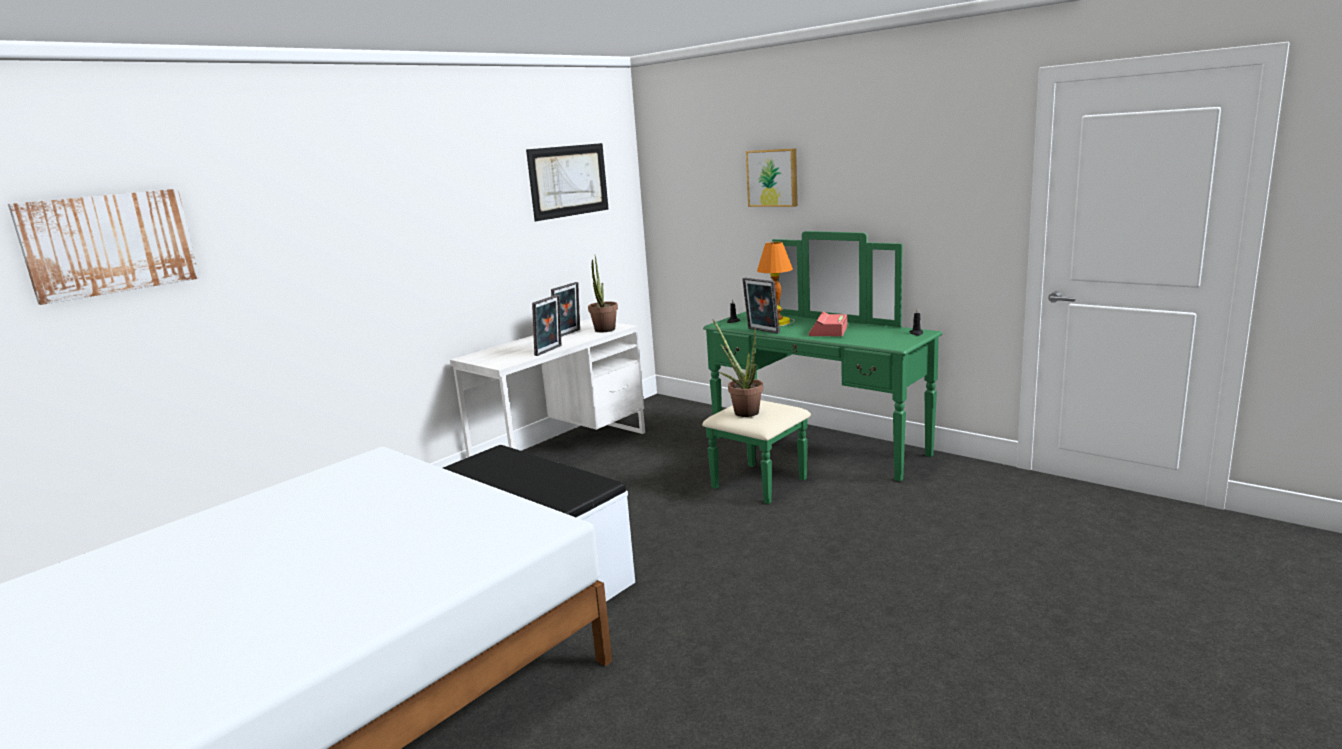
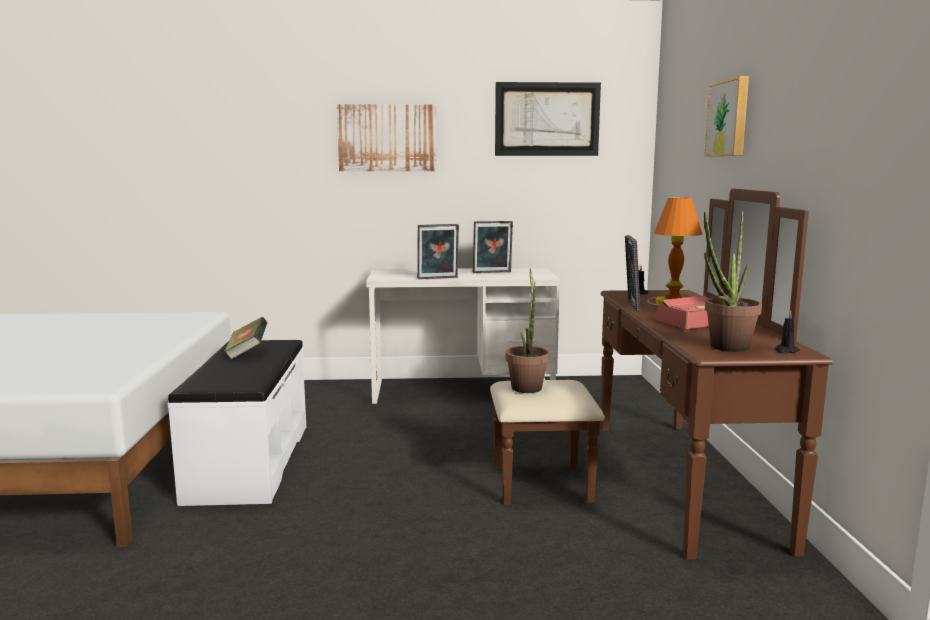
camera: 45 degrees right, 5 degrees down
(109, 243) = (116, 122): picture -> picture (387, 138)
(501, 470) = (247, 353): none -> book
(604, 331) = (521, 276): potted plant -> potted plant (725, 348)
(806, 454) = (650, 481): green dresser -> brown dresser

